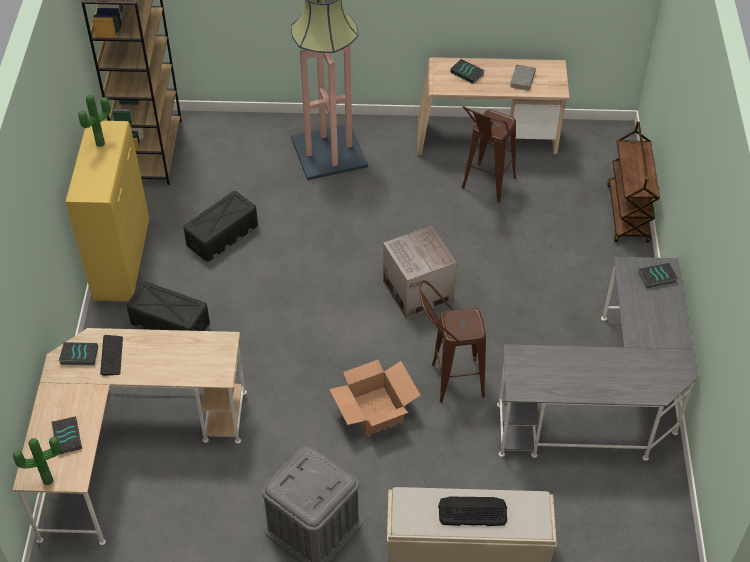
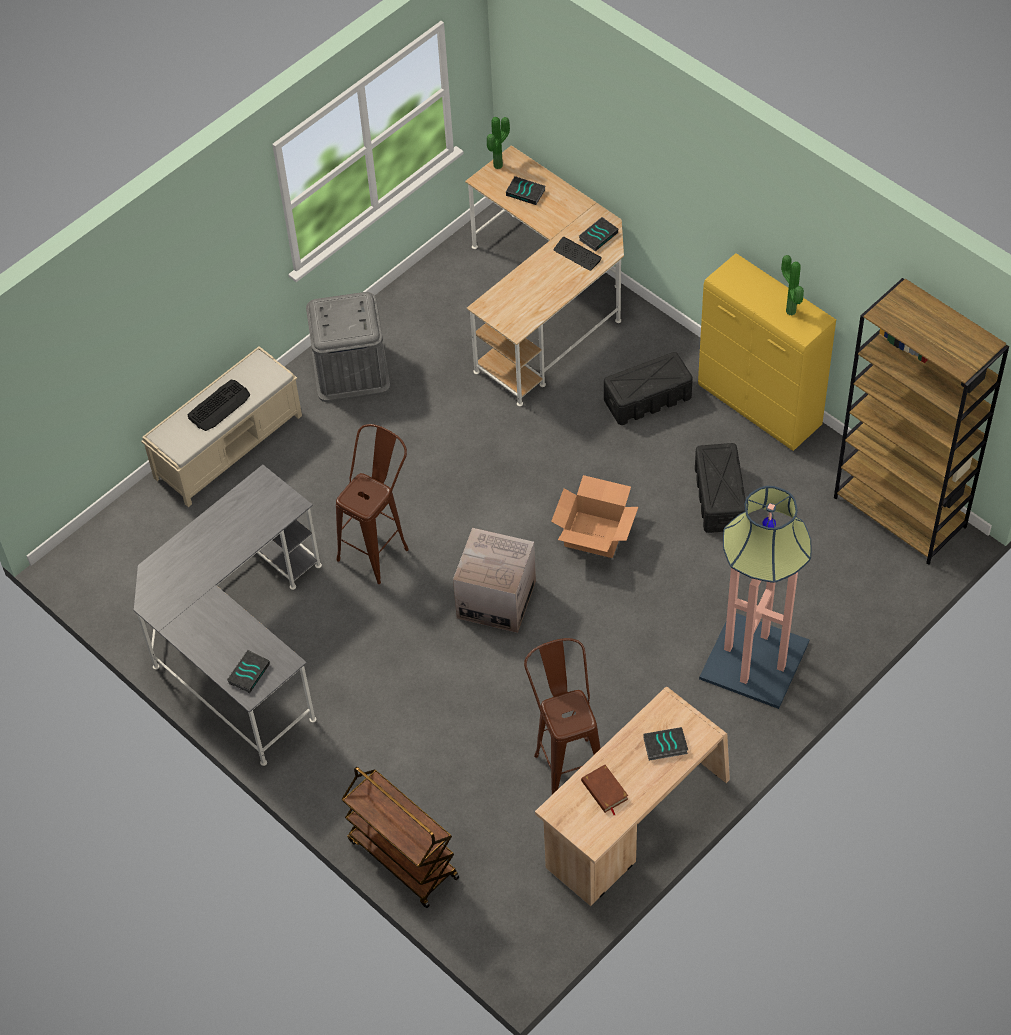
camera: 135 degrees right, 5 degrees up
(374, 411) = (406, 476): cardboard box -> cardboard box (594, 534)
(522, 79) = (604, 790): grey book -> brown book

